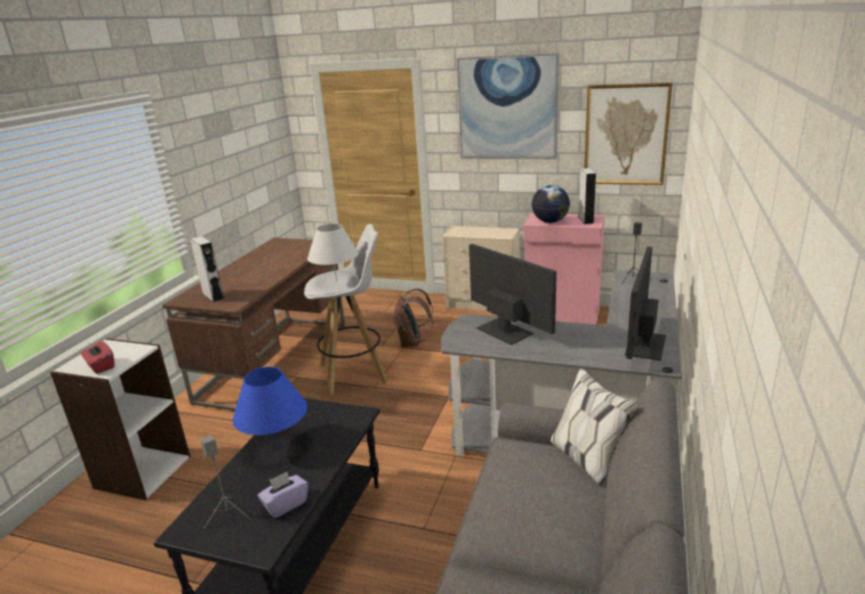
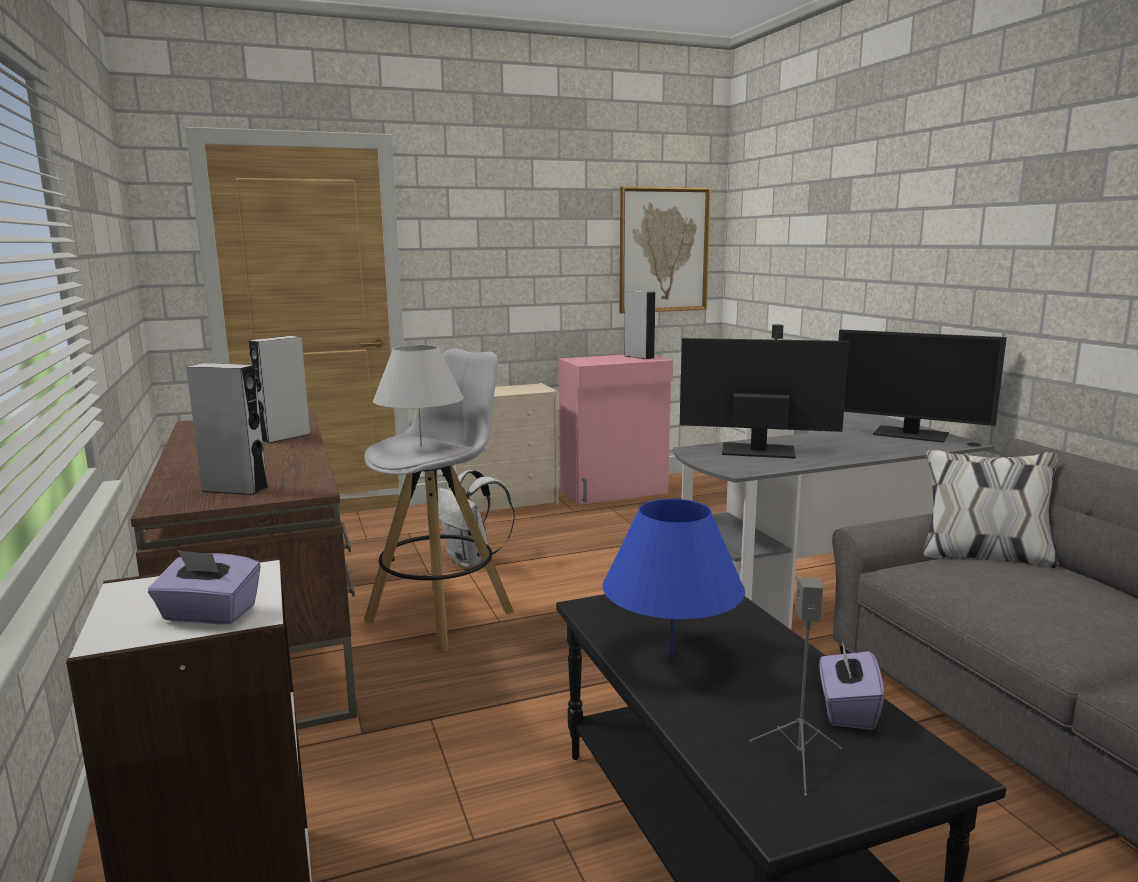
camera: 40 degrees left, 10 degrees down
(100, 366) = (209, 614): red tissue box -> purple tissue box
(287, 261) = (284, 437): none -> grey speaker
(412, 343) = (472, 561): brown backpack -> white backpack
(507, 108) = (521, 213): picture -> none
(550, 222) = (603, 361): globe -> none
(645, 345) = (911, 434): monitor -> monitor turned 45 degrees counterclockwise

